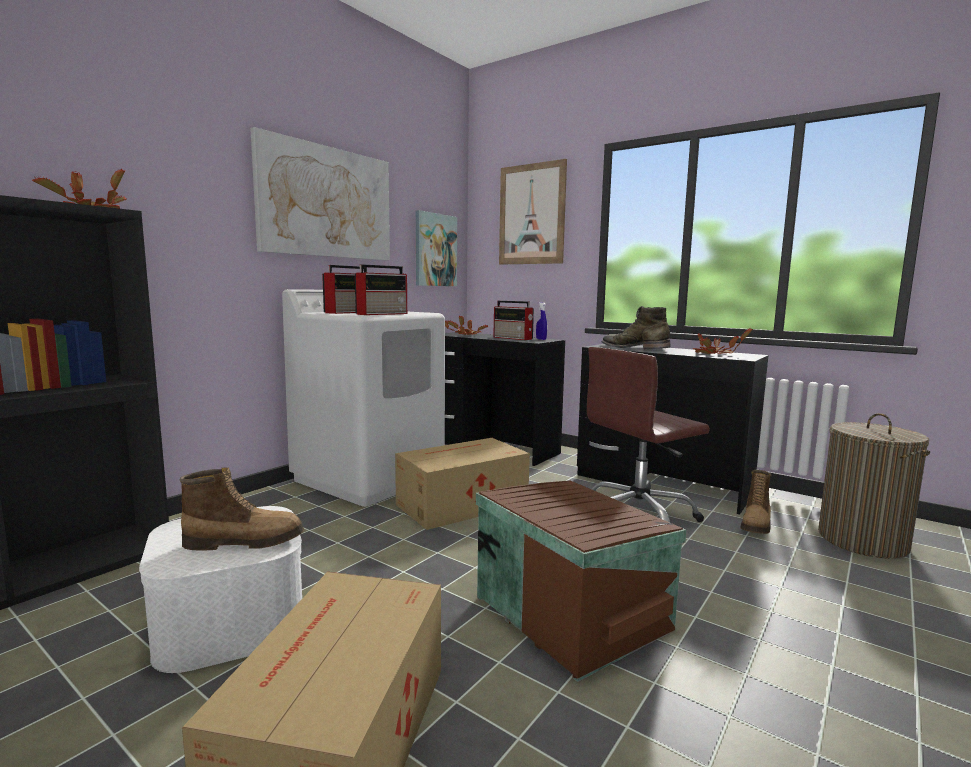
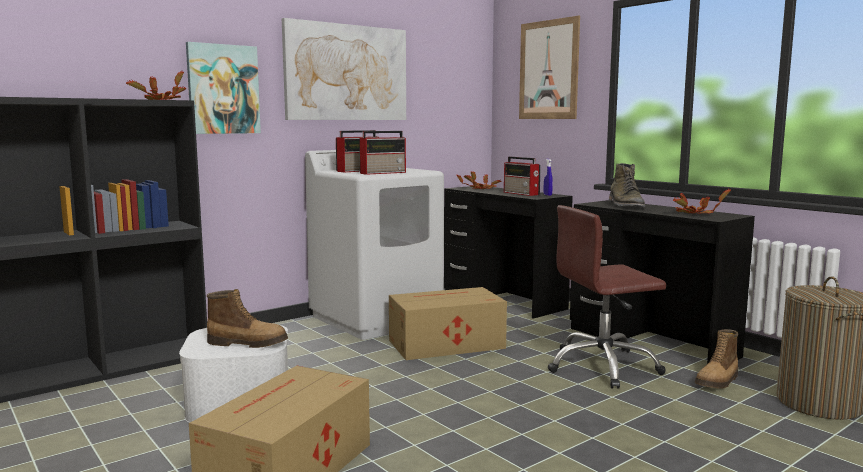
camera: 15 degrees right, 0 degrees up
(435, 250) = (455, 107): picture -> picture (223, 89)
(572, 611) = (490, 423): brown storage box -> none
(634, 348) = (625, 205): green boot -> green boot turned 150 degrees counterclockwise

